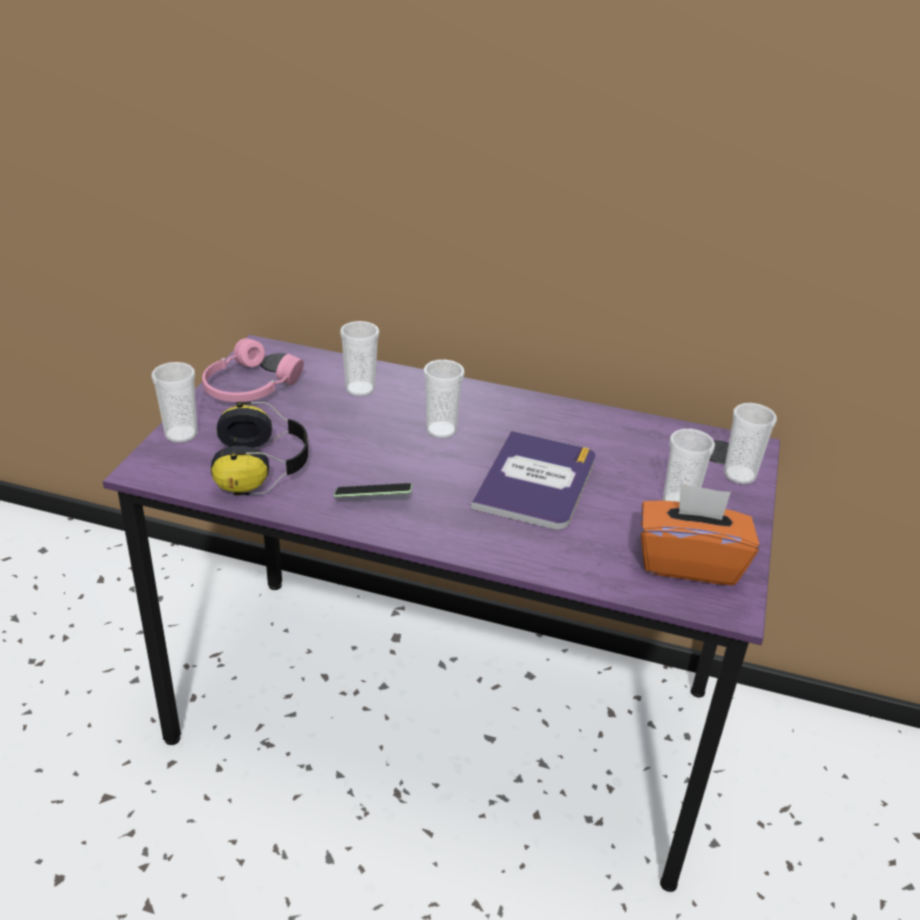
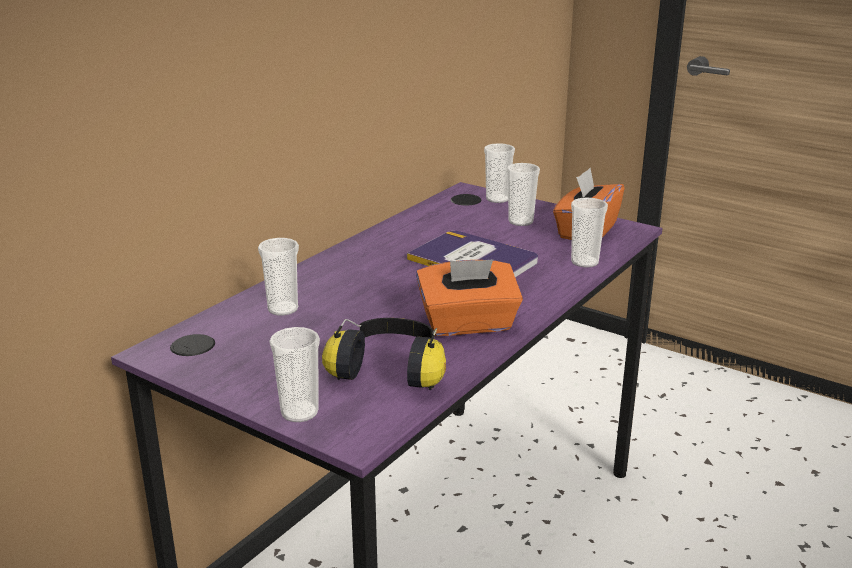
camera: 70 degrees left, 10 degrees down
(248, 387) = (231, 365): pink headphones -> none
(373, 499) = (468, 324): phone -> orange tissue box
(441, 430) = (379, 283): cup -> cup (584, 262)

